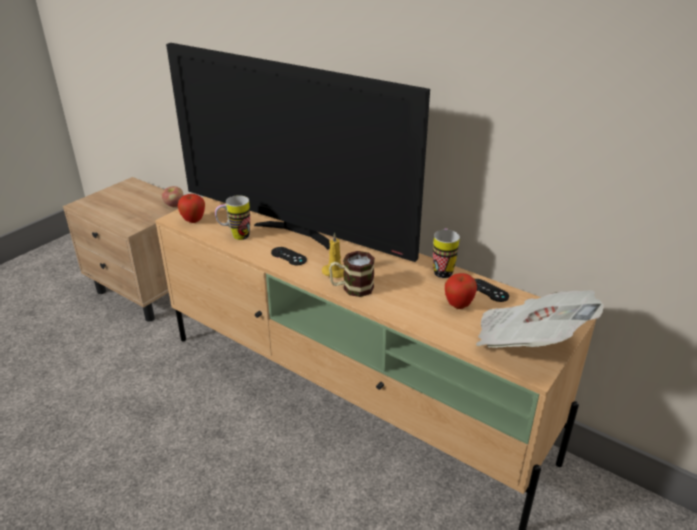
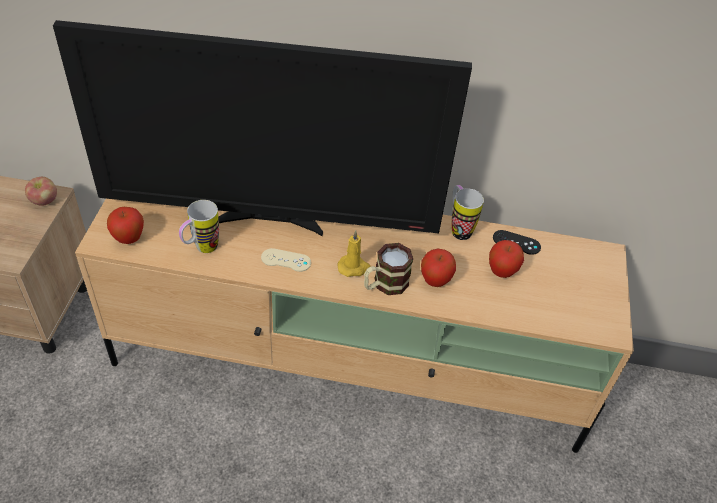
camera: 30 degrees left, 15 degrees up
(288, 256) = (286, 260): black game controller -> beige game controller
(395, 296) = (435, 281): none -> apple
(528, 342) = (587, 297): newspaper -> none

